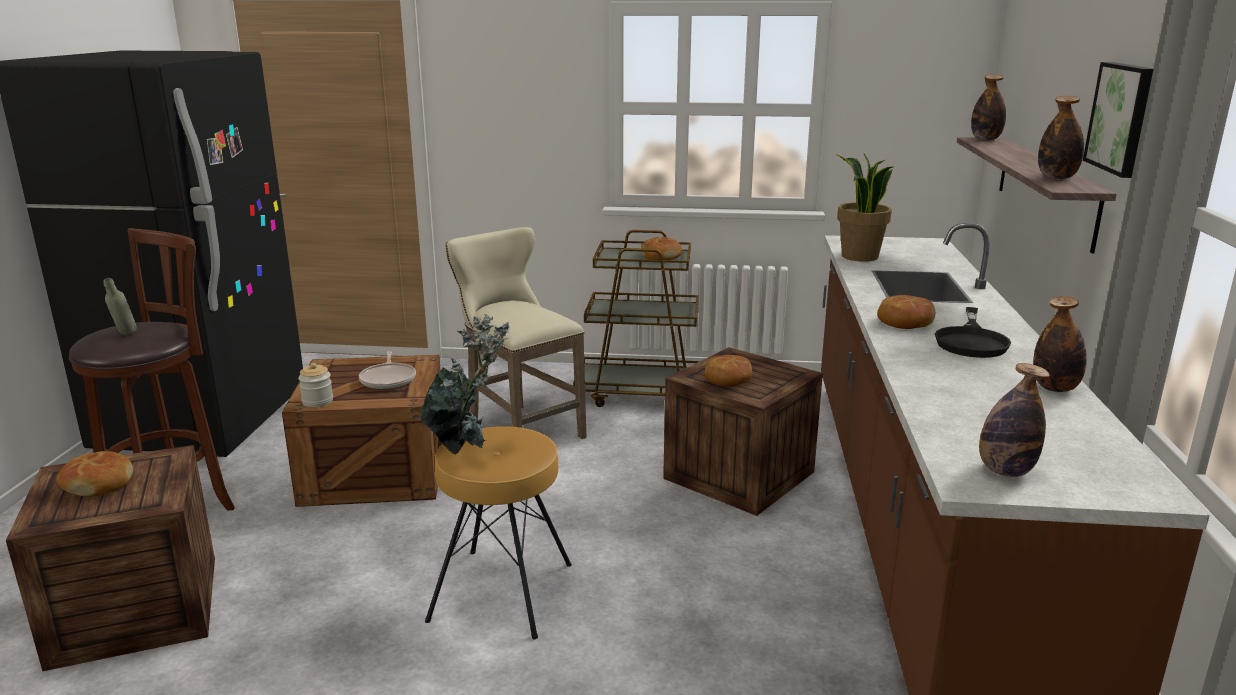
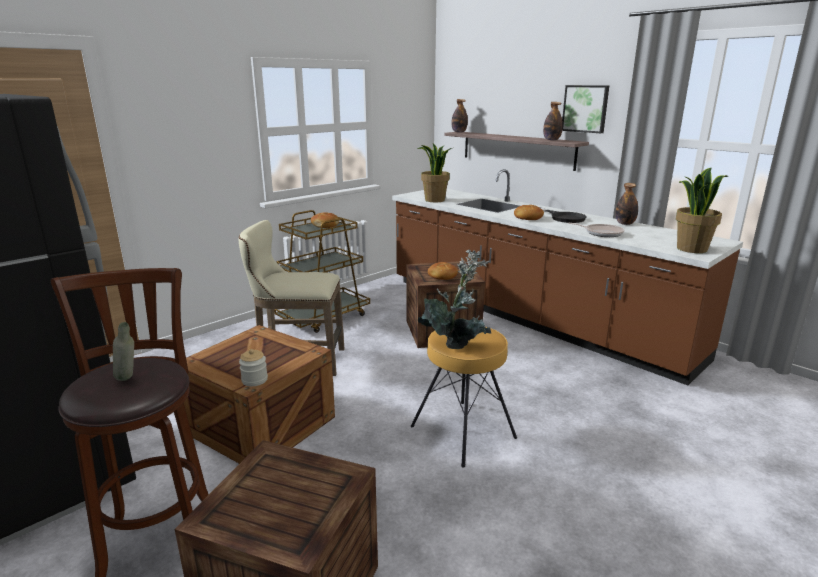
camera: 50 degrees left, 0 degrees up
(98, 484) = (267, 500): bread -> none
(388, 379) = (266, 349): frying pan -> frying pan (601, 233)
(1005, 471) = (691, 249): bottle -> potted plant

